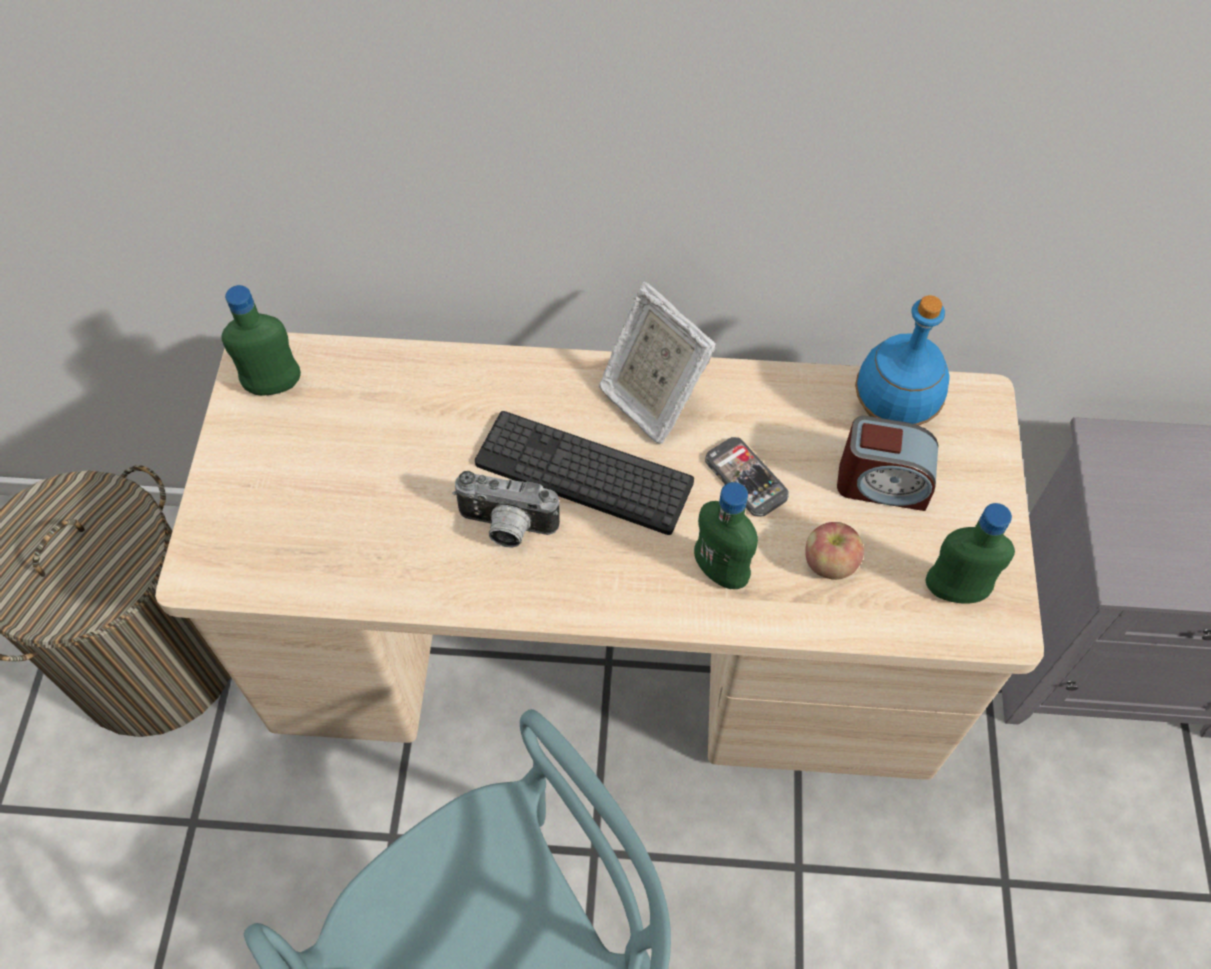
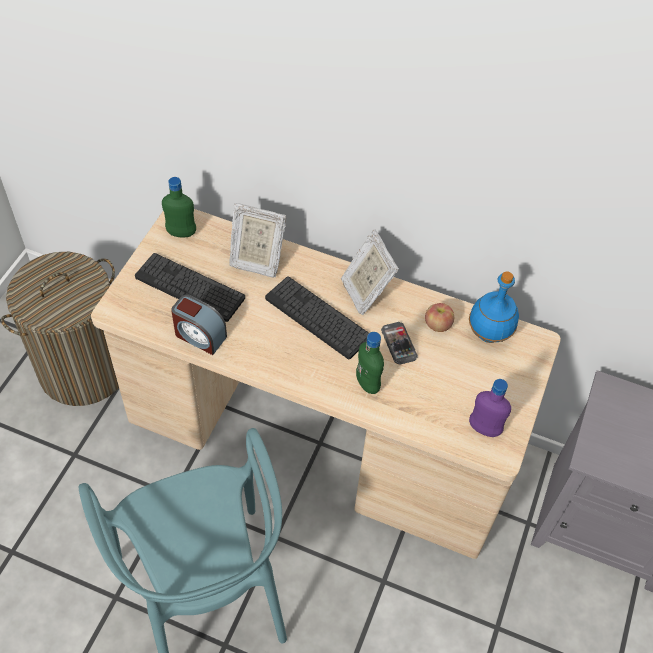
camera: 15 degrees right, 5 degrees down
(328, 486) = (190, 287): none -> keyboard
(431, 397) = (256, 260): none -> picture frame
(506, 528) = (268, 332): camera -> none
(829, 563) = (424, 396): apple -> apple (437, 325)
(882, 483) = (468, 367): alarm clock -> alarm clock (199, 336)
(954, 591) = (484, 429): green bottle -> purple bottle

